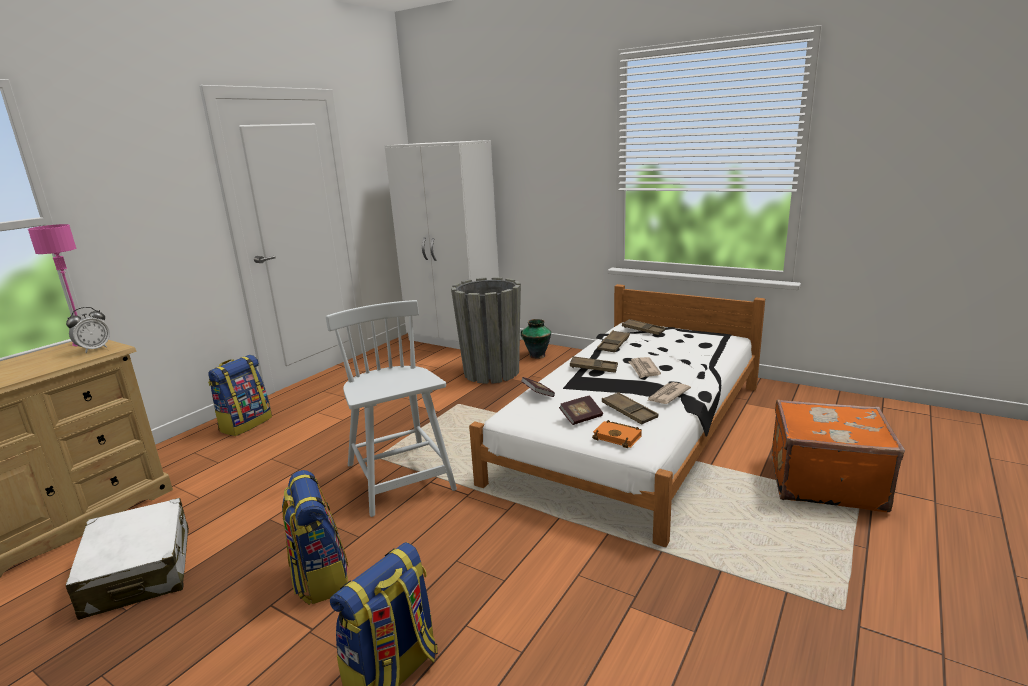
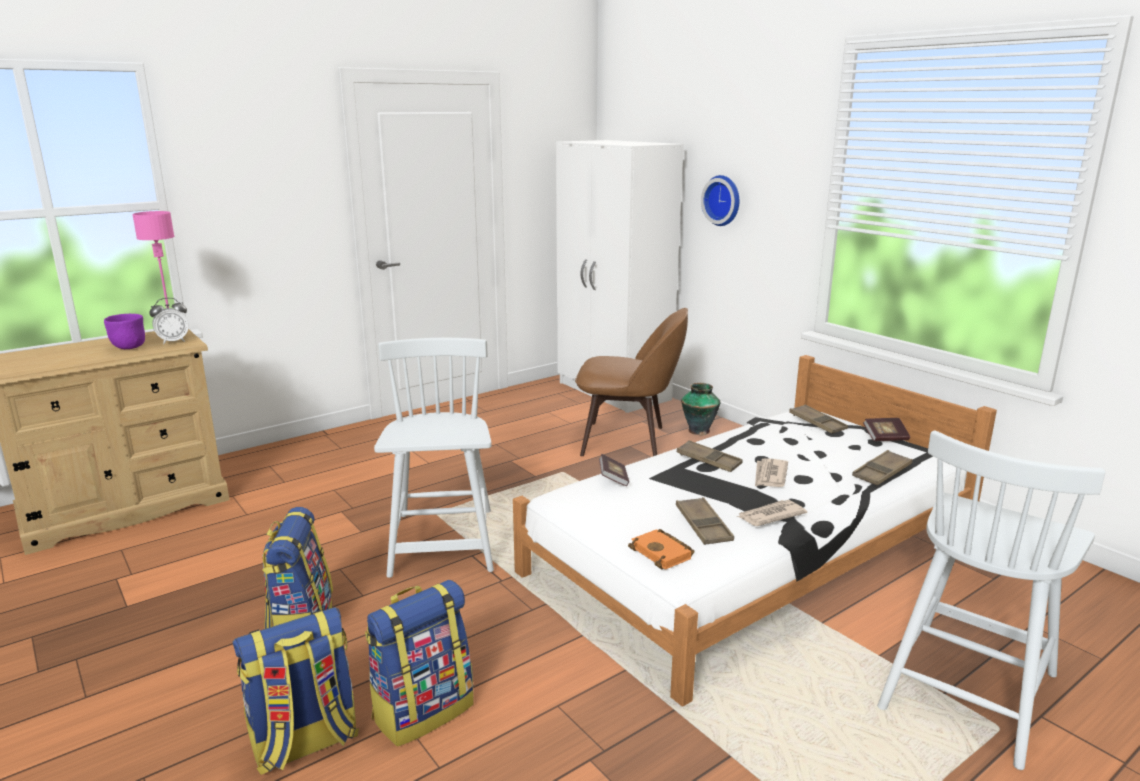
camera: 20 degrees right, 0 degrees up
(48, 361) = (128, 347): none -> purple bowl
(139, 571) = (157, 573): white suitcase -> none
(245, 424) = (333, 446): backpack -> backpack (423, 710)
(491, 372) = (628, 441): grey planter -> brown chair
(529, 180) = (723, 200): none -> wall clock
(581, 418) = (639, 519): book -> book (885, 438)
(613, 344) = (760, 435): brown tray -> brown tray (881, 472)
(824, 482) = (968, 688): orange suitcase -> white chair

